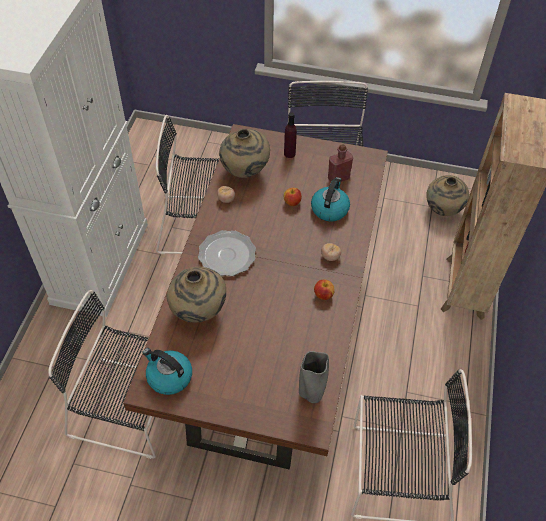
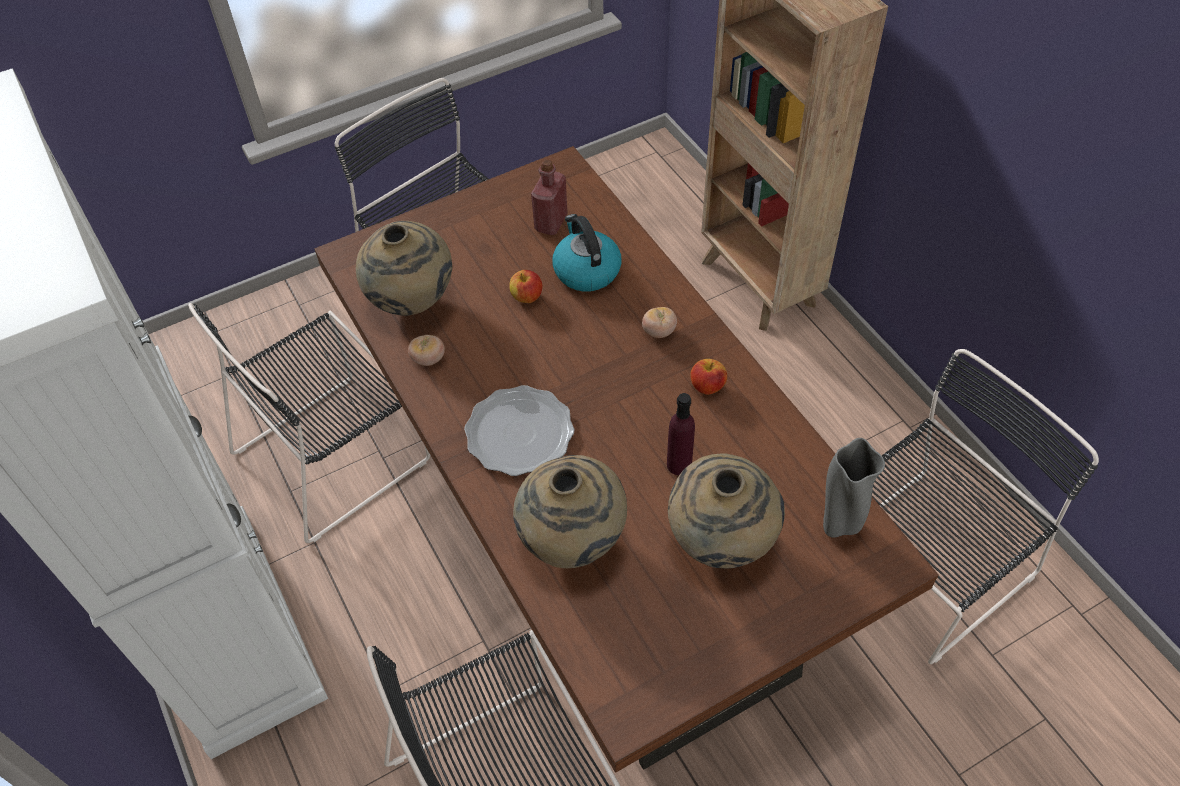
camera: 40 degrees left, 0 degrees up
(169, 377) = (636, 666): kettle -> none
(289, 153) = (447, 235): purple bottle -> purple bottle (679, 464)
(443, 211) = (636, 207): beige vase -> beige vase (721, 542)

